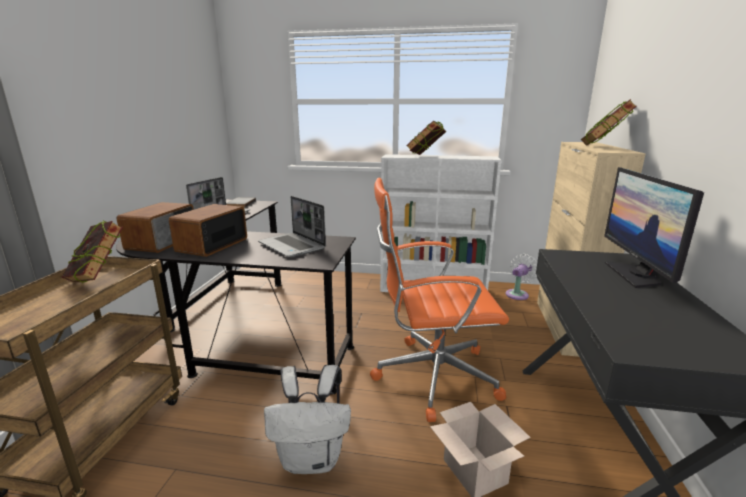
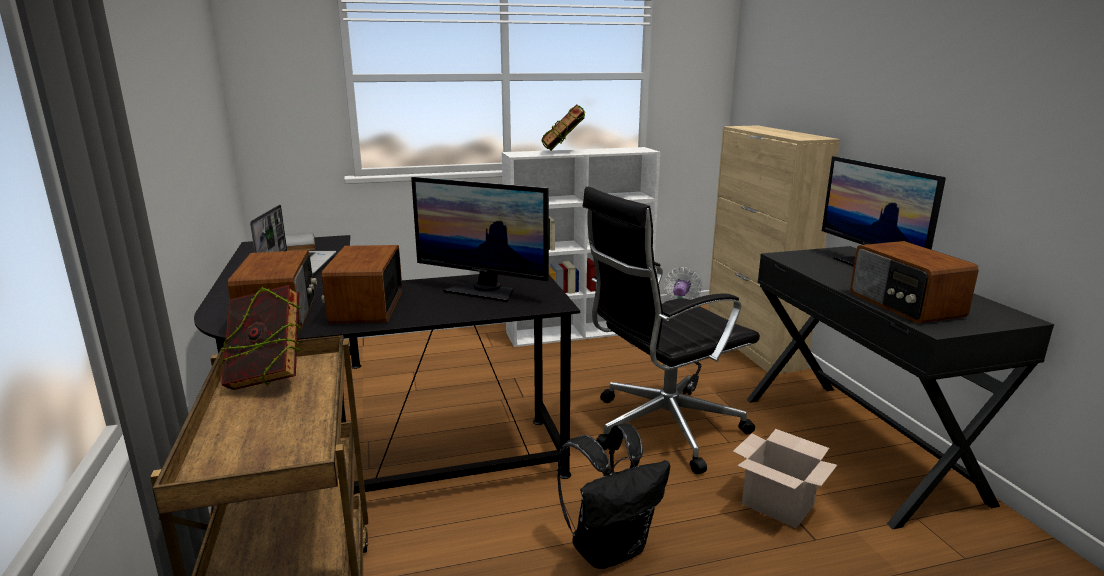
camera: 25 degrees left, 0 degrees up
(292, 246) = (484, 291): laptop -> monitor
(312, 459) = (610, 548): white backpack -> black backpack
(431, 376) = (661, 428): orange office chair -> black office chair
(603, 146) = (783, 132): book -> none
(623, 318) = (904, 305): none -> radio

